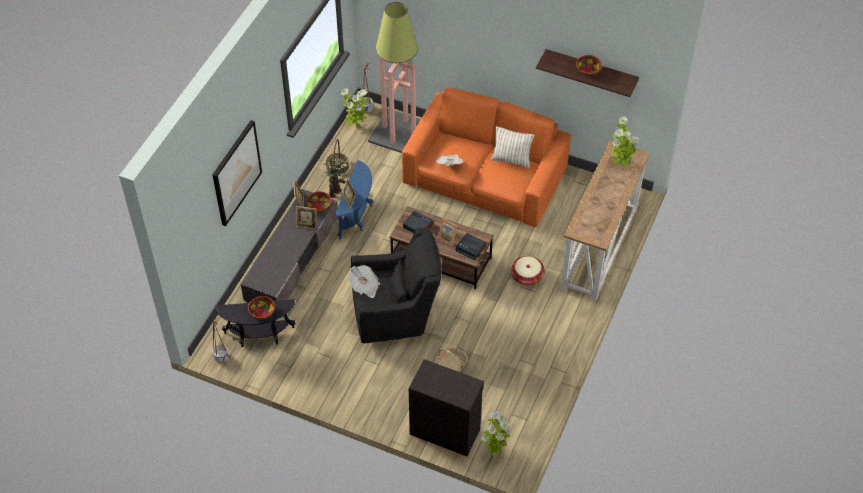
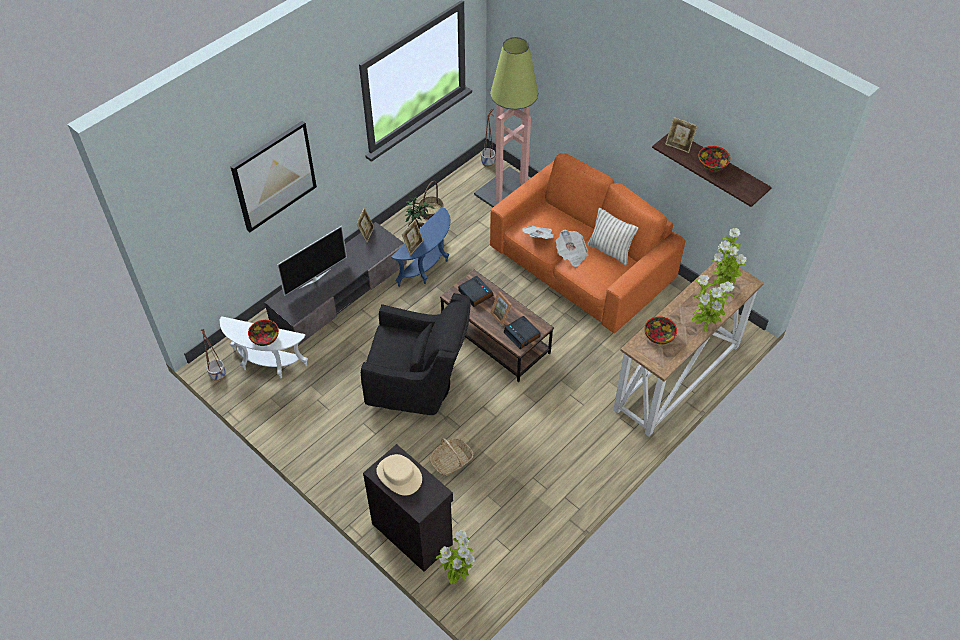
camera: 20 degrees right, 0 degrees up
(259, 337) = (266, 364): black side table -> white side table
(273, 252) = (314, 278): none -> television
(307, 225) = (362, 260): picture frame -> picture frame (679, 146)
(319, 206) = (384, 244): bowl -> bowl (659, 336)
(356, 126) = (469, 175): potted plant -> potted plant (704, 326)
(364, 286) = (384, 342): newspaper -> newspaper (571, 254)
(437, 381) = (399, 475): none -> beige hat
(527, 276) = (581, 385): basket -> none

